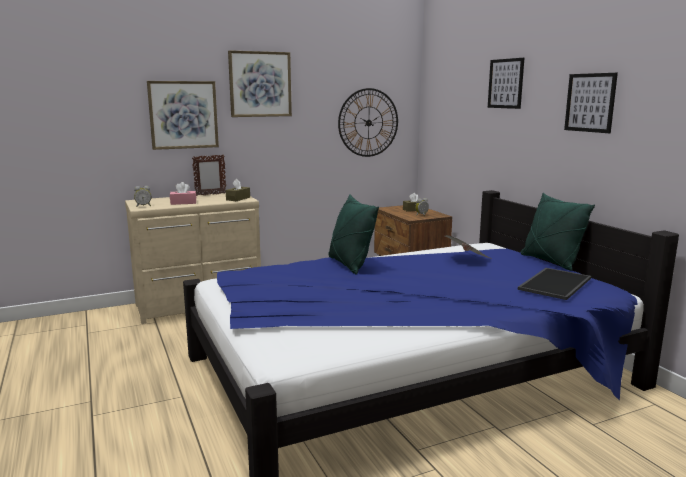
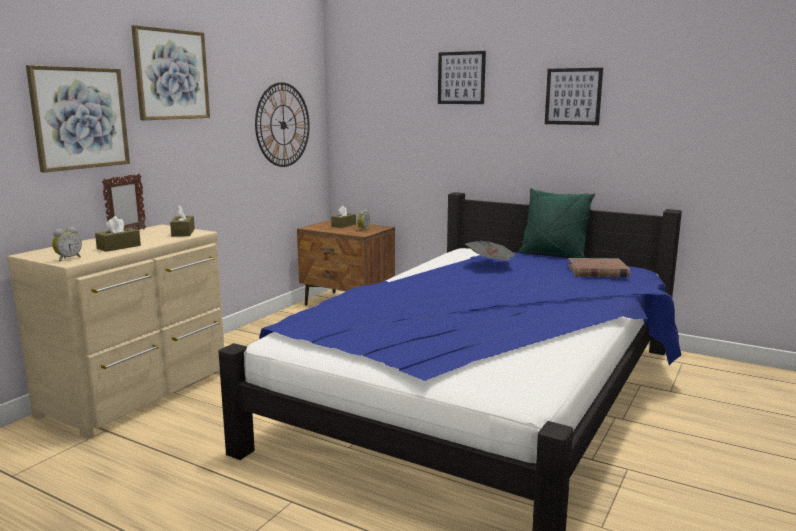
camera: 35 degrees left, 0 degrees up
(183, 203) = (119, 247): pink tissue box -> brown tissue box
(350, 265) = (398, 290): green pillow -> none
(554, 283) = (597, 271): tray -> brown book

